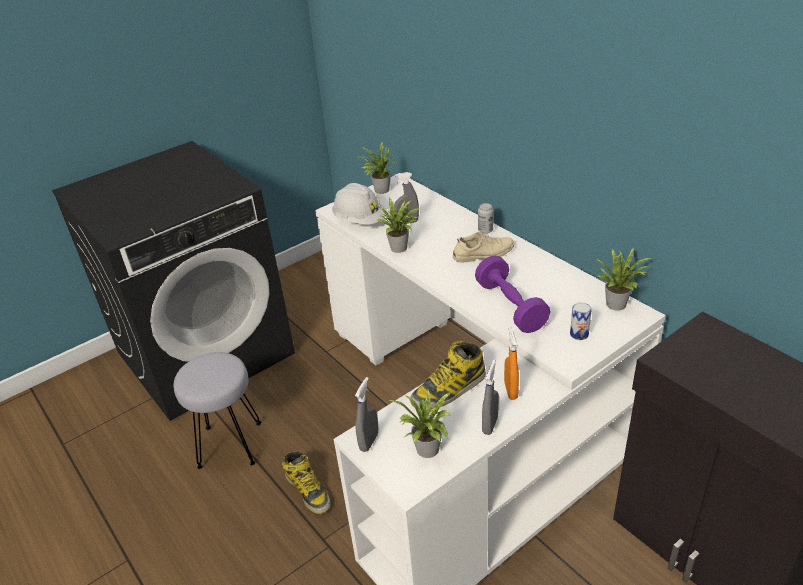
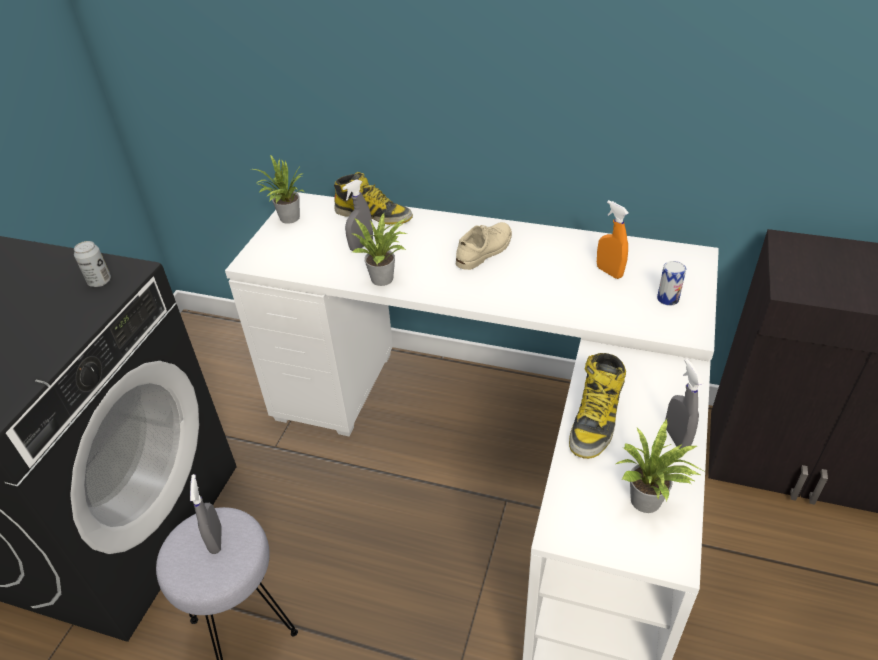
camera: 35 degrees left, 5 degrees up
(308, 490) = (392, 625): boot -> boot (374, 215)
(360, 221) = (300, 263): white hard hat -> none
(369, 441) = (575, 528): grey spray bottle -> grey spray bottle (216, 540)
(485, 230) = (460, 224): can -> can (99, 281)
(510, 306) = (573, 297): purple dumbbell -> none
(510, 391) = (656, 390): orange spray bottle -> orange spray bottle (609, 272)
(617, 303) = (667, 252): potted plant -> none

